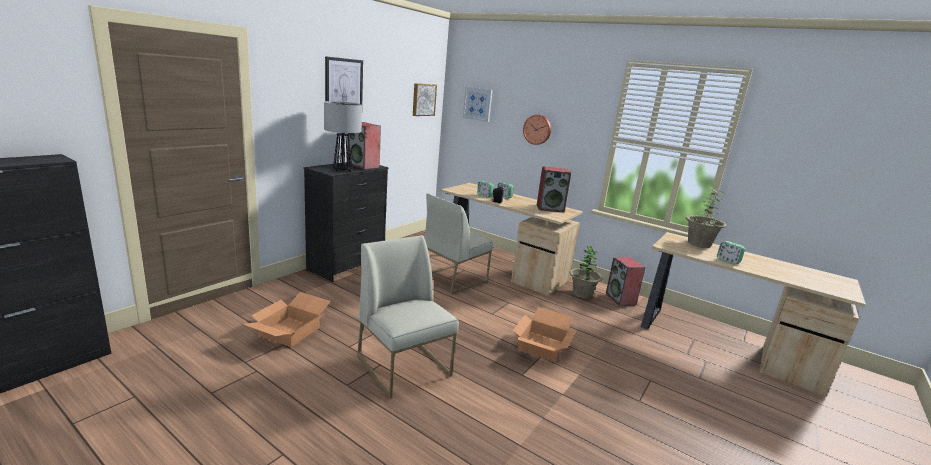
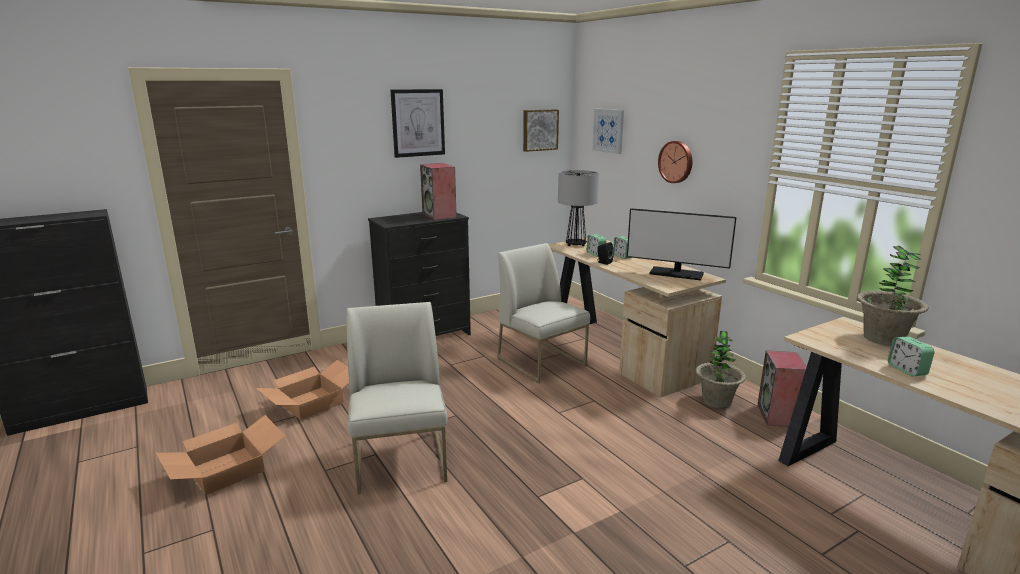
camera: 25 degrees right, 0 degrees up
(342, 170) = (407, 221): table lamp -> table lamp (576, 245)
(453, 278) = (542, 362): white chair -> white chair turned 75 degrees clockwise
(542, 346) = (596, 465): cardboard box -> cardboard box (226, 471)
(550, 208) = (676, 274): speaker -> monitor

